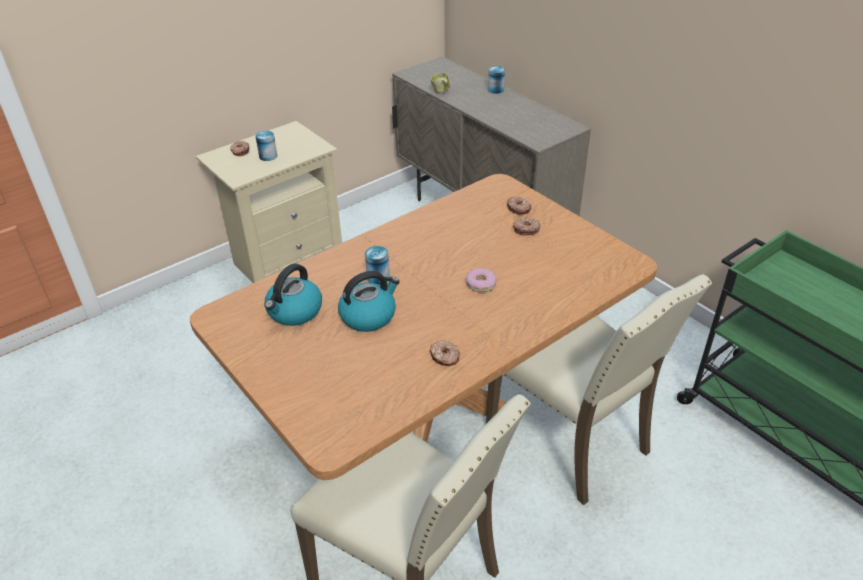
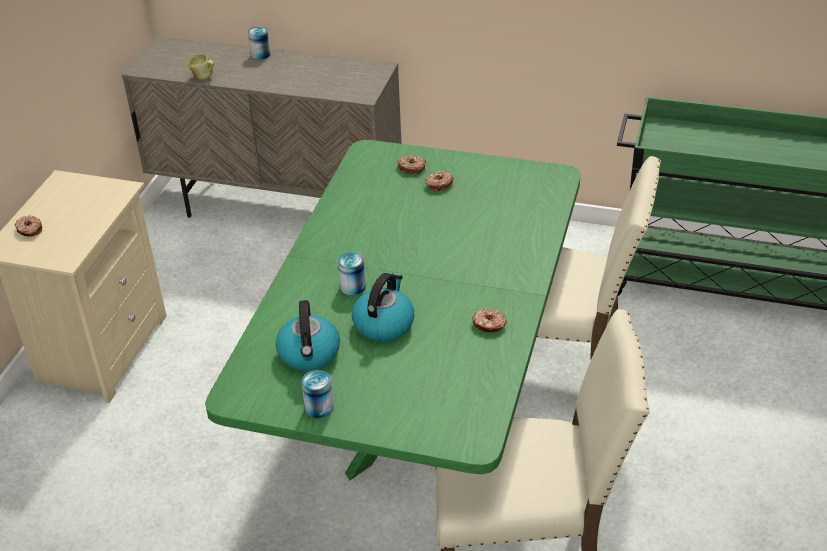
camera: 35 degrees left, 0 degrees up
(268, 156) = (71, 222): can -> can (319, 407)
(434, 422) = (420, 424): brown dining table -> green dining table
(481, 284) = (452, 250): donut -> none

